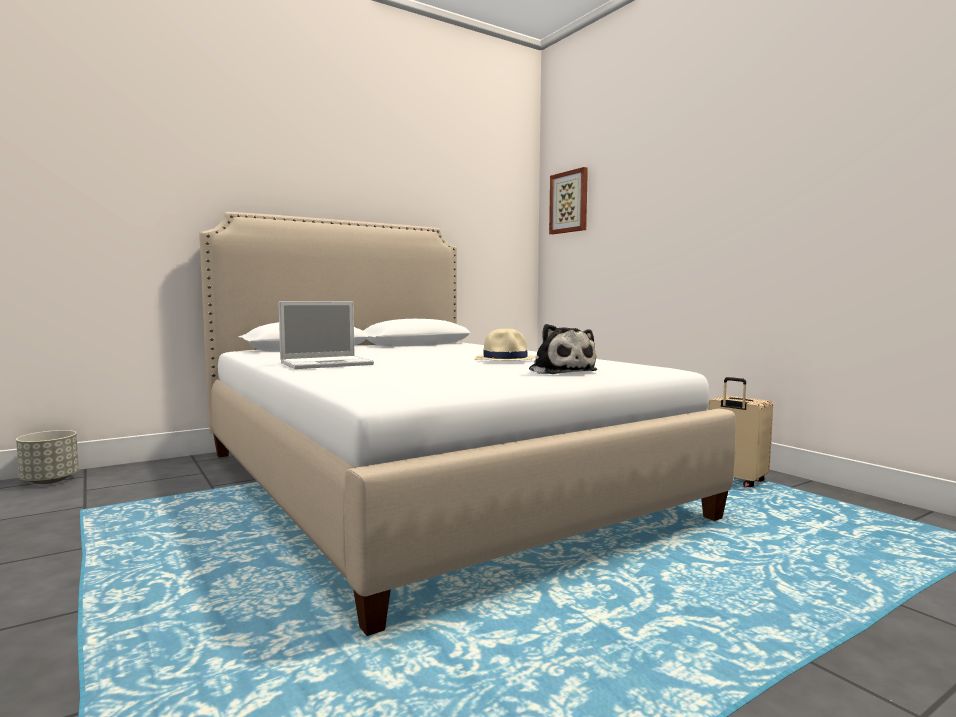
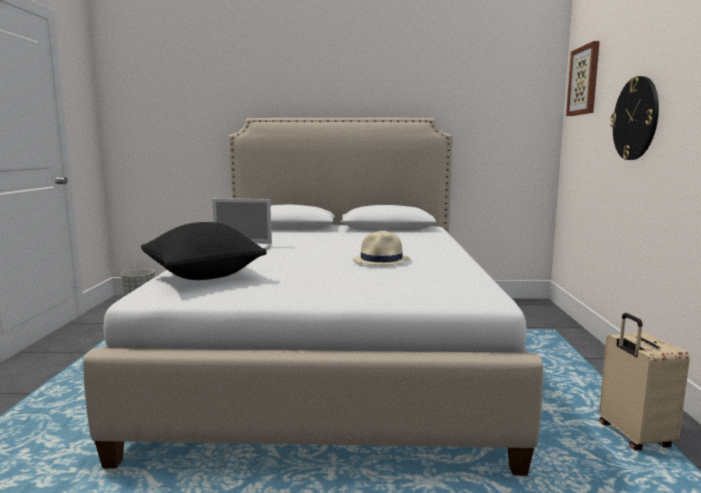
camera: 35 degrees right, 5 degrees up
(387, 378) = (203, 276): none -> black pillow
(560, 371) = (365, 286): plush toy -> none
(645, 232) = (635, 118): none -> wall clock

